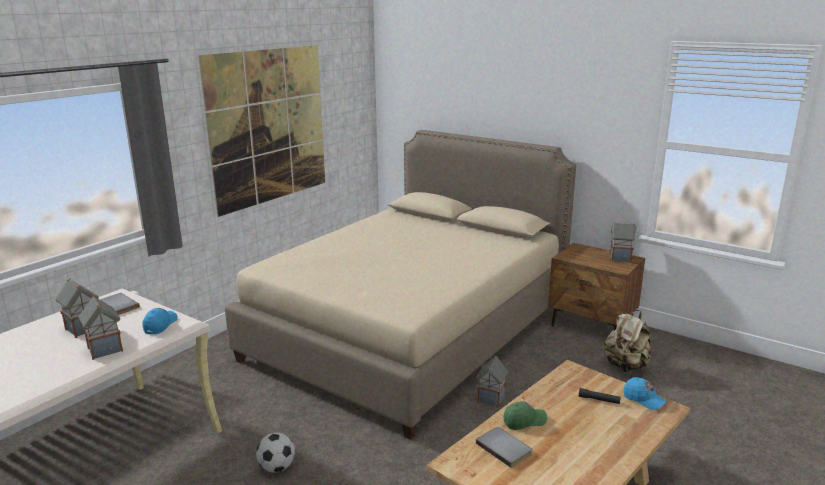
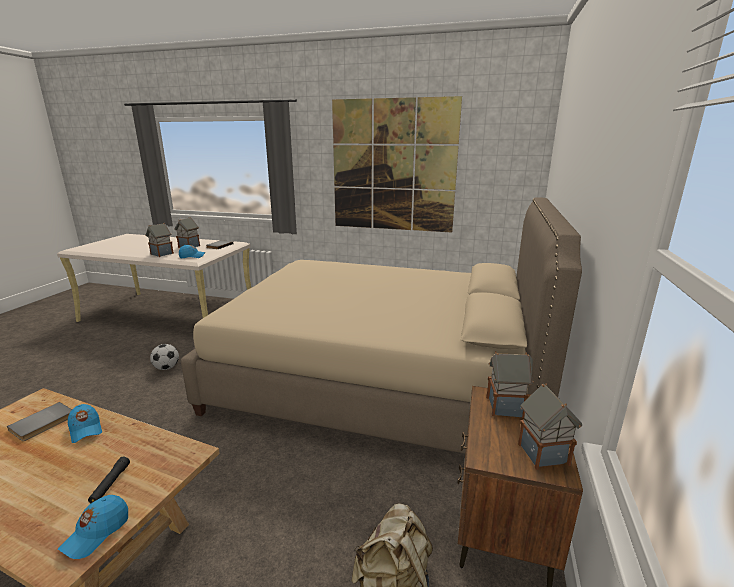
camera: 70 degrees right, 0 degrees up
(491, 398) = (269, 452): toy house -> toy house (505, 407)
(524, 421) = (85, 429): green cap -> blue cap

